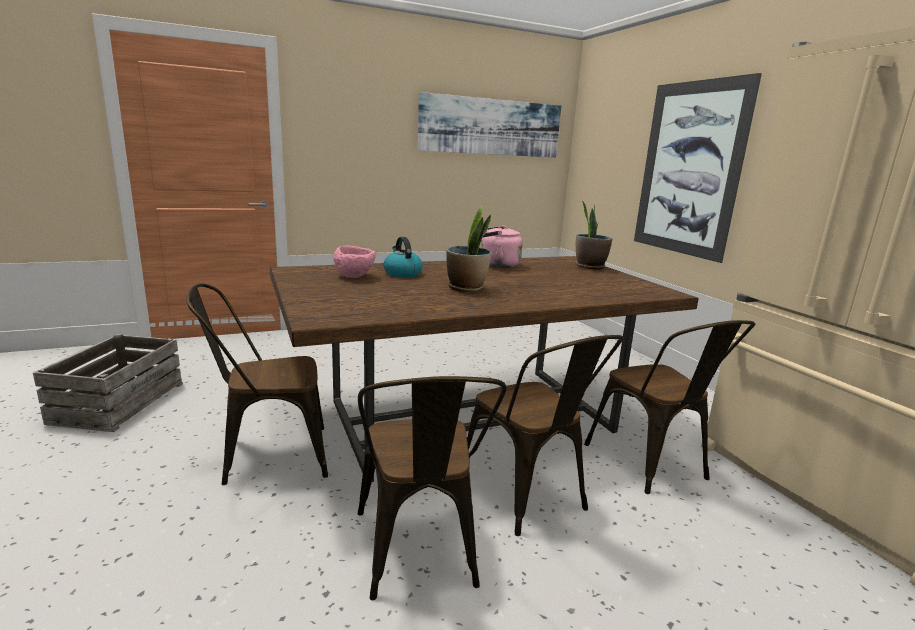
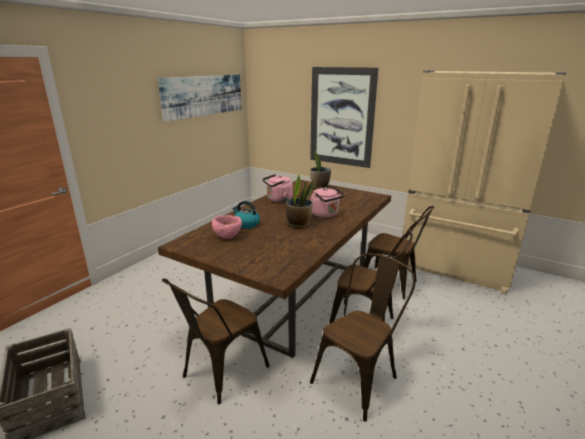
camera: 35 degrees left, 5 degrees up
(419, 555) = (359, 377): brown chair -> brown chair turned 90 degrees counterclockwise
(529, 290) = (326, 214): none -> pink kettle

